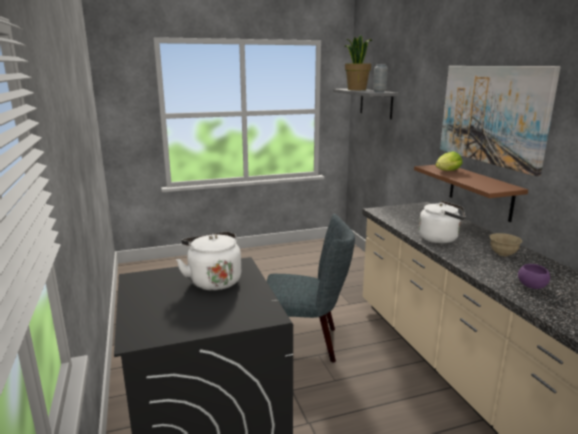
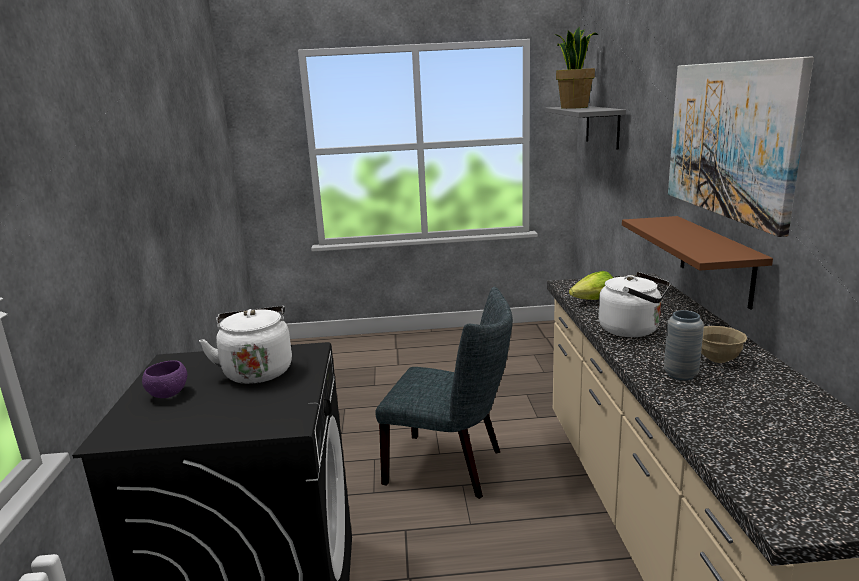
camera: 15 degrees right, 0 degrees up
(379, 92) = (597, 109): grey vase -> grey vase (680, 375)
(447, 171) = (665, 228): lettuce -> lettuce (593, 300)
(531, 286) = (728, 414): purple bowl -> purple bowl (168, 394)

